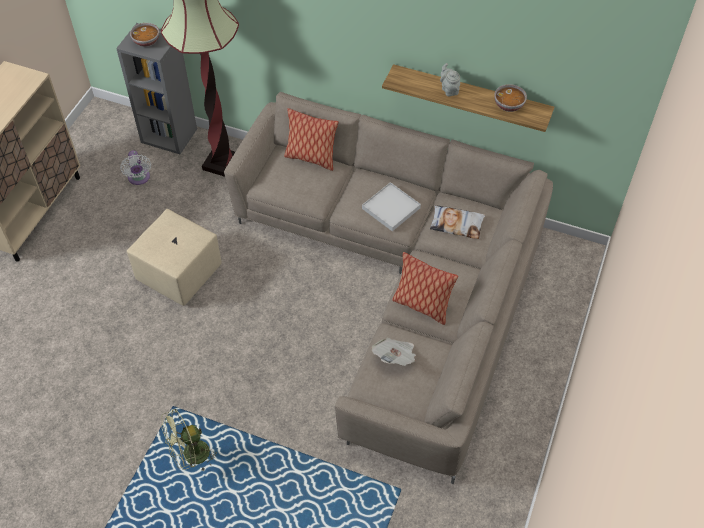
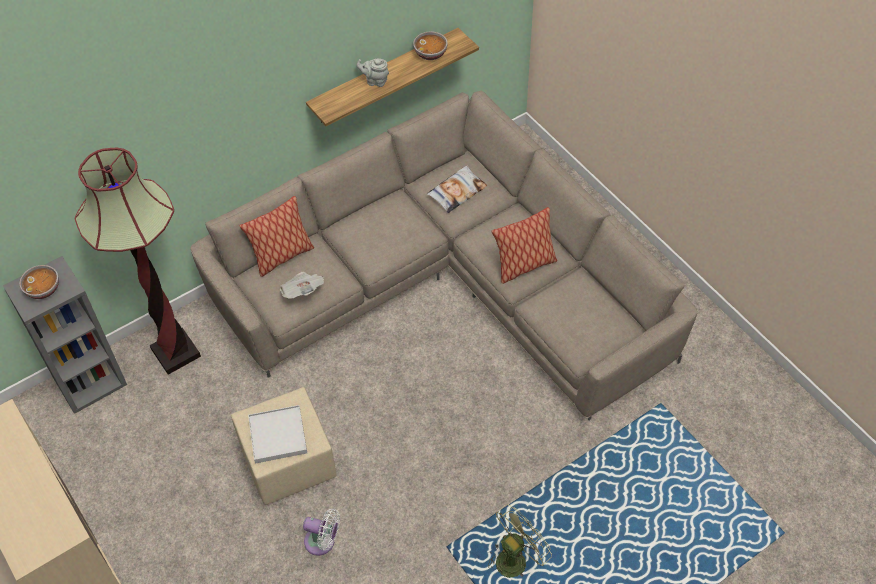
camera: 55 degrees left, 0 degrees up
(139, 178) = (125, 439): white fan -> white fan (323, 542)
(191, 456) = (515, 558): green fan -> green fan turned 135 degrees counterclockwise
(391, 208) = (399, 228): white tray -> white tray (278, 436)
(395, 357) = (565, 314): newspaper -> newspaper (303, 291)

